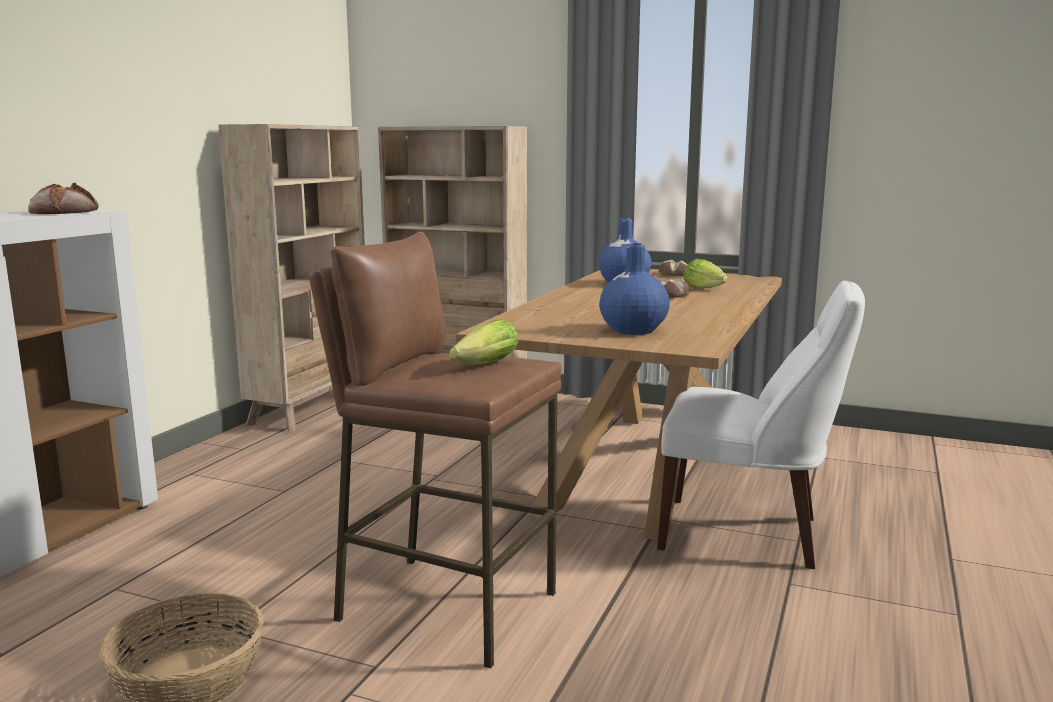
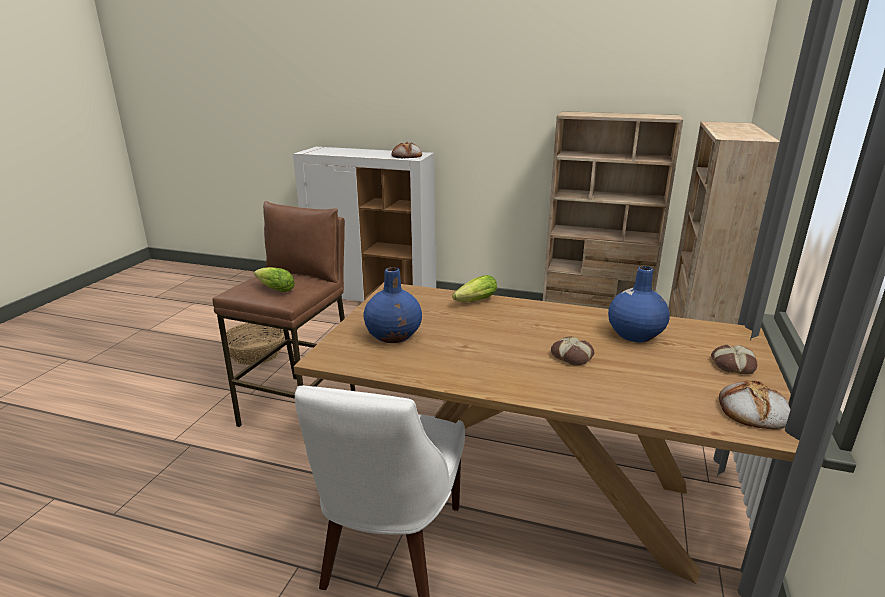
camera: 85 degrees right, 10 degrees up
(705, 288) = (636, 380): lettuce -> lettuce (473, 302)
(738, 277) = (752, 411): none -> bread

